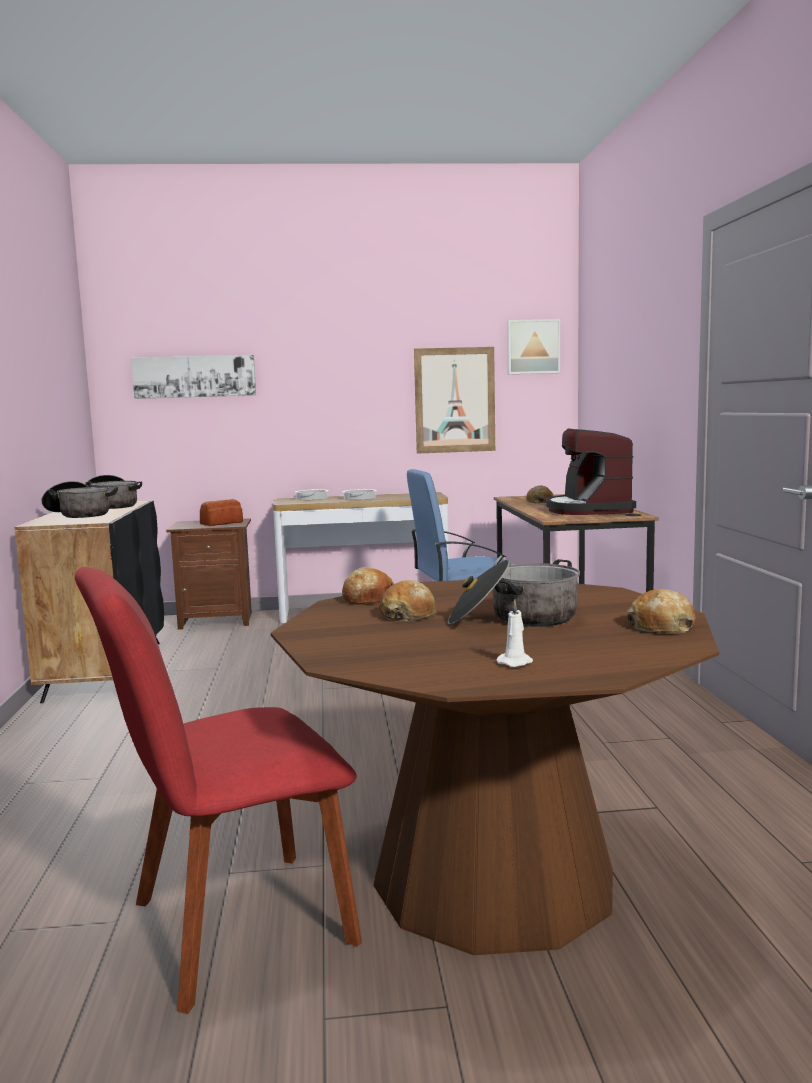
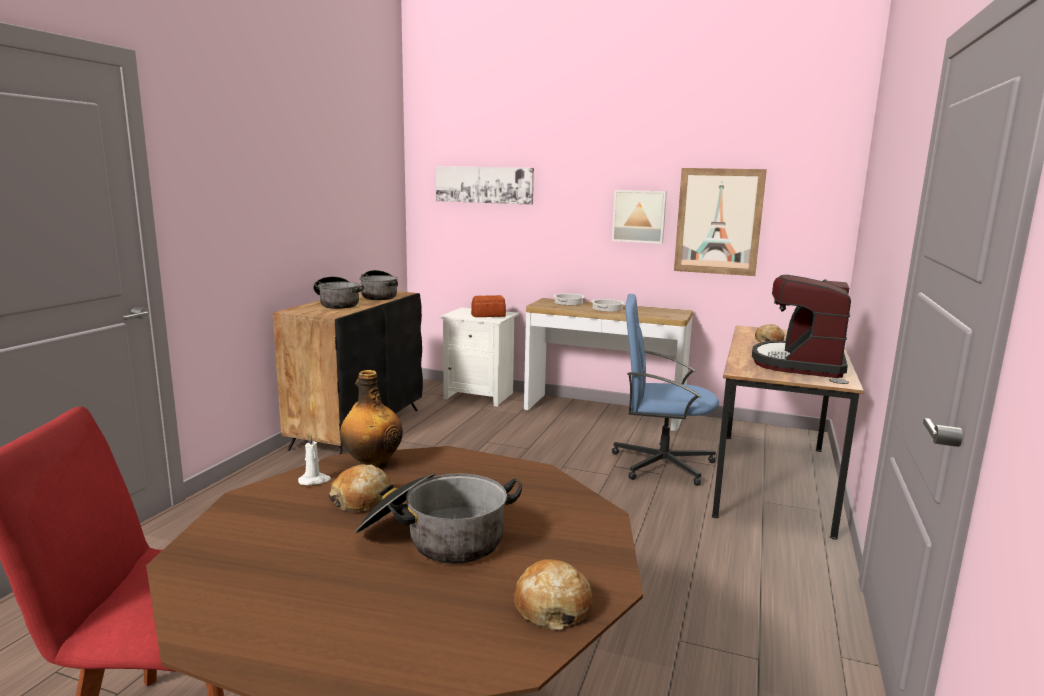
camera: 25 degrees right, 5 degrees up
(217, 620) = (480, 395): brown nightstand -> white nightstand
(368, 599) = (372, 464): bread -> bottle
(516, 662) = (313, 621): white candle -> white candle (314, 480)
(533, 347) = (811, 171): picture -> picture (639, 216)

